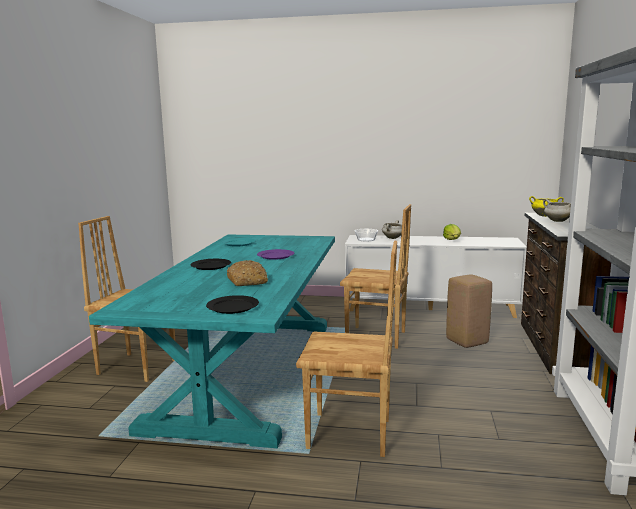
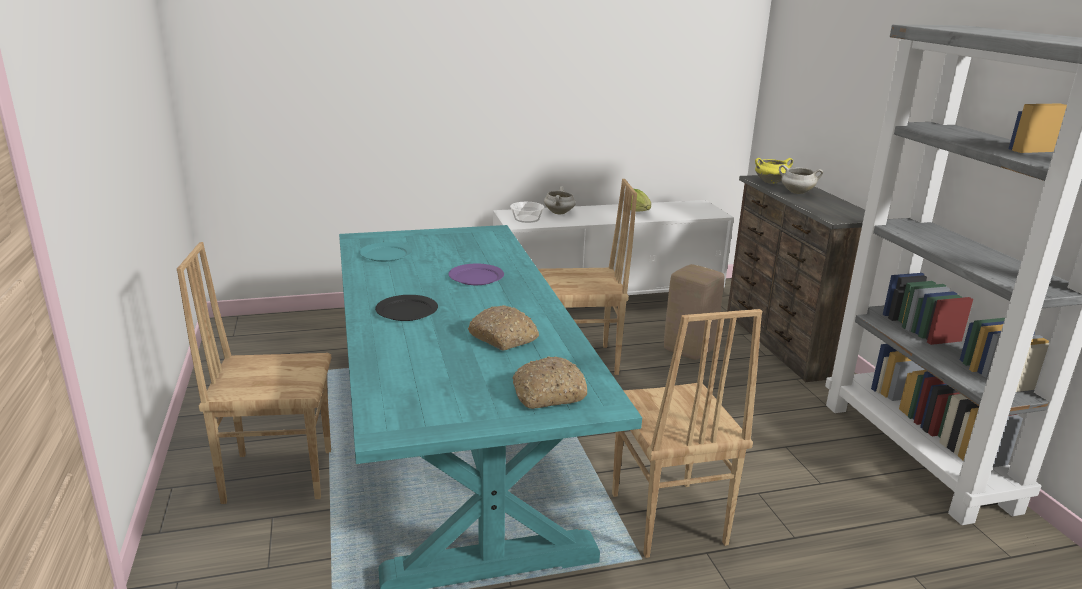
camera: 25 degrees left, 10 degrees up
(232, 307) = (548, 394): black plate -> bread
(349, 435) = (666, 519): brown chair -> brown chair turned 90 degrees clockwise

